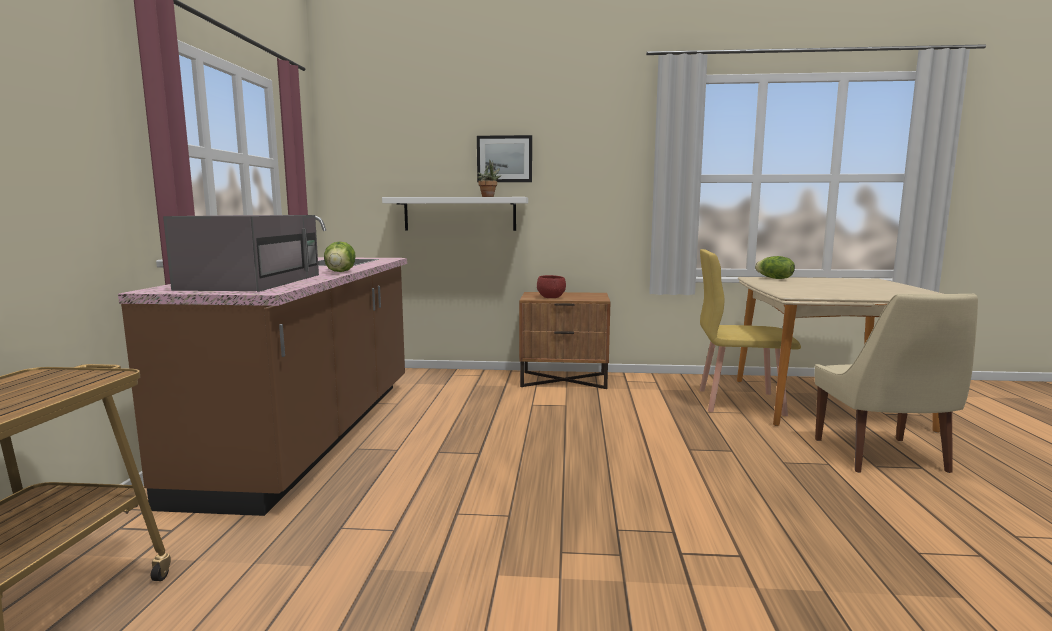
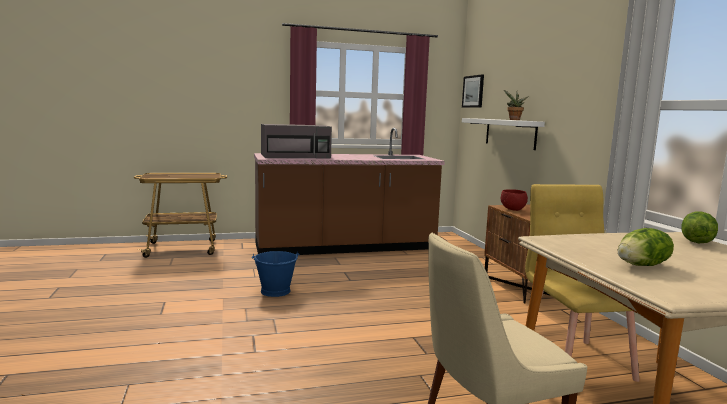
camera: 70 degrees right, 0 degrees up
(341, 272) = (347, 159): lettuce -> lettuce (642, 265)
(493, 515) = (276, 291): none -> blue bucket
(504, 159) = (535, 88): picture -> picture (473, 91)

